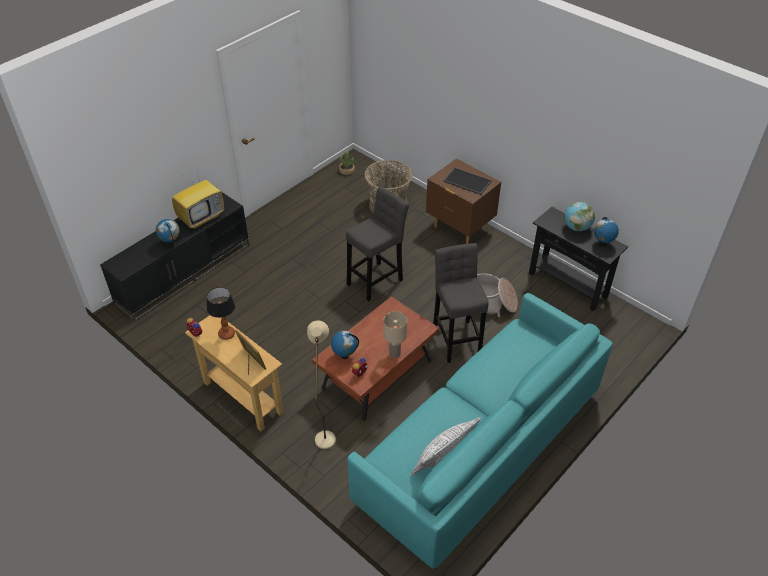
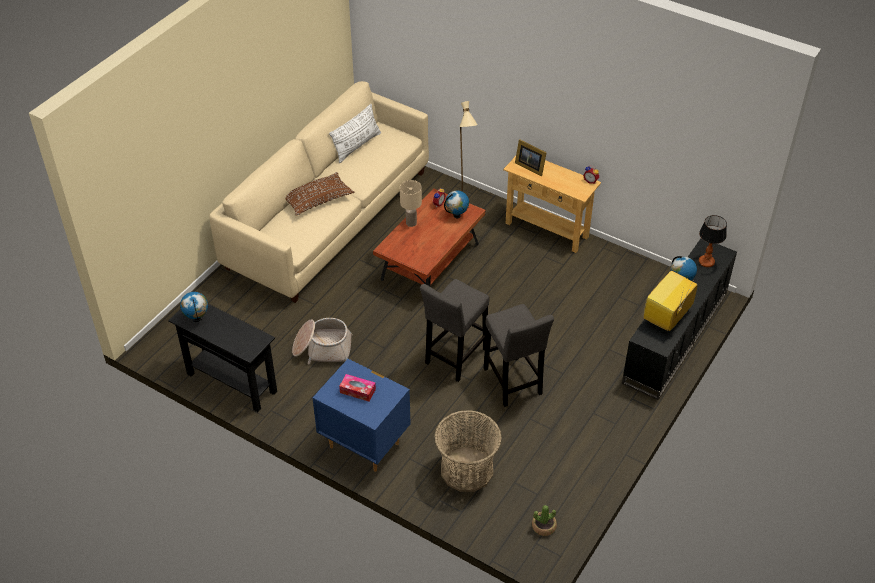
camera: 170 degrees right, 0 degrees up
(226, 334) = (563, 184): table lamp -> table lamp (706, 262)
(456, 338) = (357, 306): grey stool -> grey stool (513, 384)
(459, 229) = (364, 444): brown nightstand -> blue nightstand
(466, 181) = (357, 391): tray -> tissue box
(480, 447) = (328, 219): turquoise sofa -> beige sofa
(494, 379) = (317, 200): none -> brown pillow
(576, 227) = (223, 336): globe -> none

